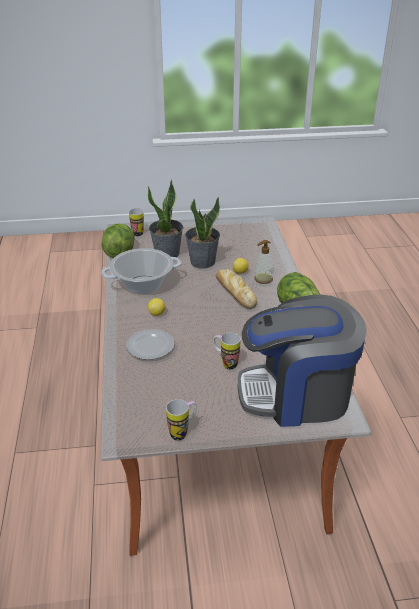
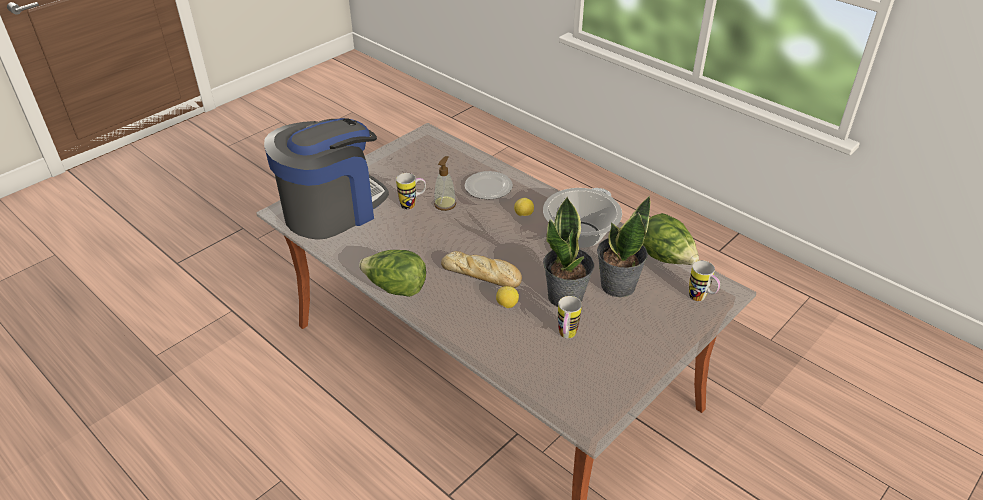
camera: 140 degrees right, 5 degrees up
(183, 432) = (392, 152): mug -> mug (566, 336)
(263, 279) = (472, 309): soap dispenser -> soap dispenser (445, 204)

